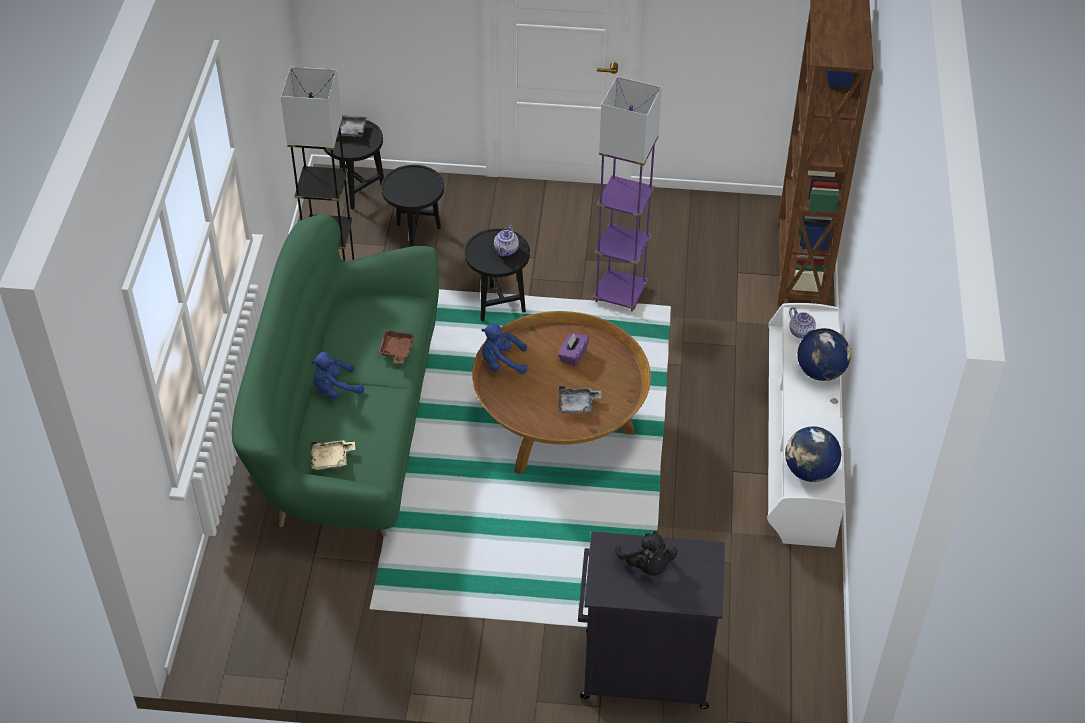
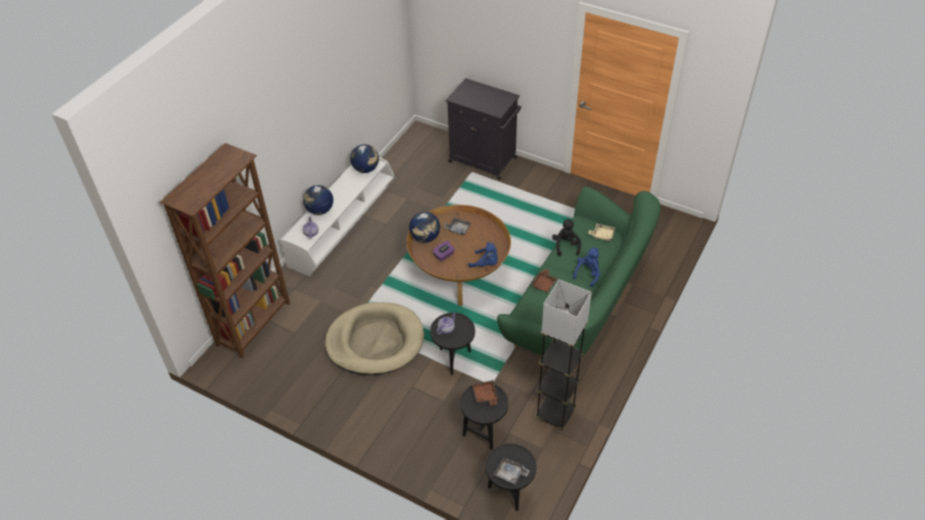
camera: 155 degrees left, 0 degrees up
(335, 389) = (587, 274): blue plush toy -> blue plush toy turned 60 degrees counterclockwise
(414, 191) = (485, 395): none -> brown tray
(619, 374) = (425, 237): none -> globe
(620, 294) = (375, 341): purple floor lamp -> beige dog bed
(647, 565) = (484, 100): black plush toy -> black plush toy (566, 246)

